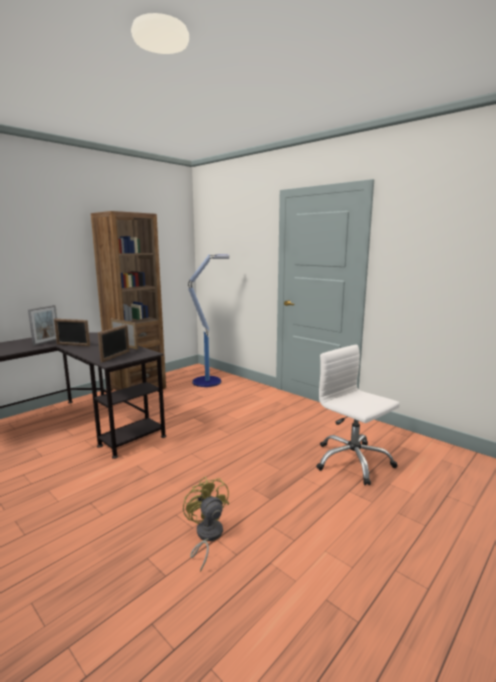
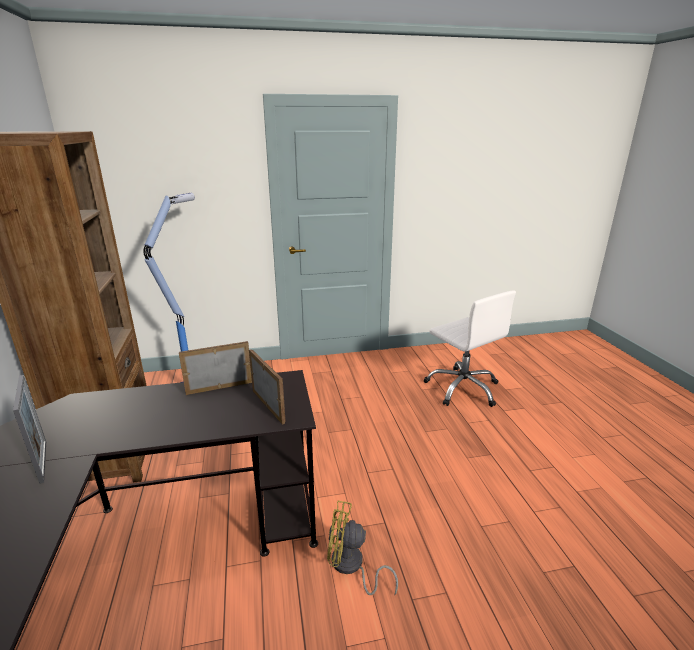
camera: 55 degrees left, 10 degrees up
(73, 345) = (125, 433): picture frame -> none
(206, 536) = (527, 516): yellow fan -> yellow fan (351, 567)
(352, 461) = (463, 388): white office chair -> white office chair turned 120 degrees counterclockwise

